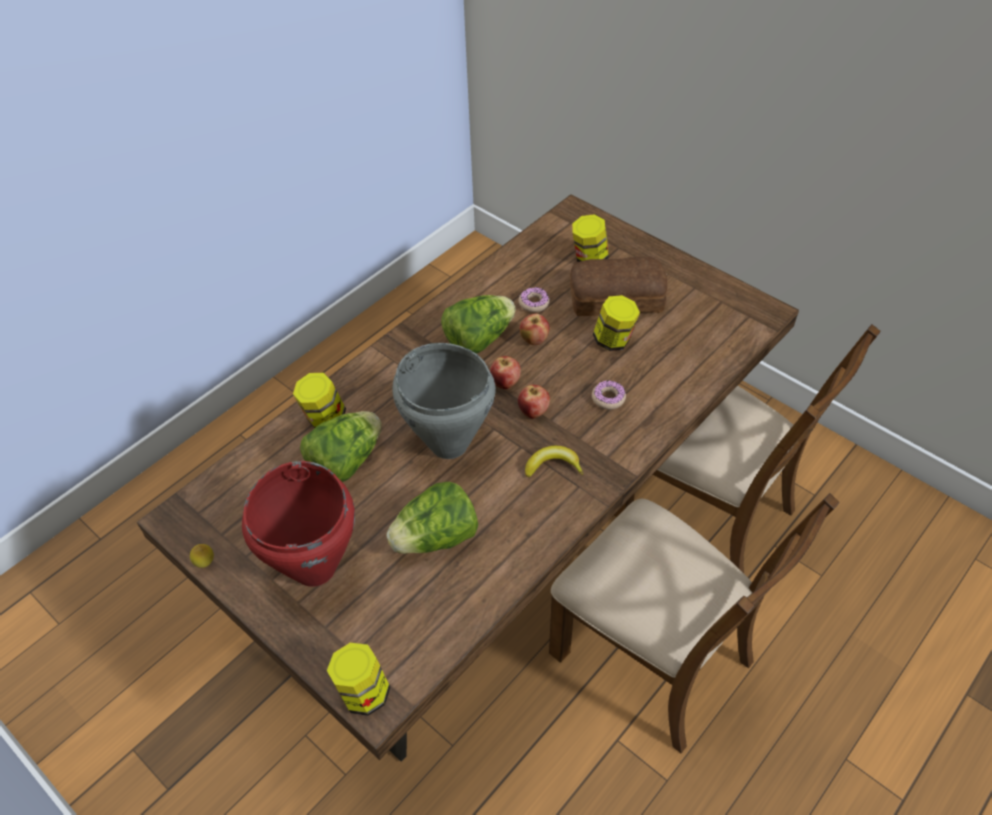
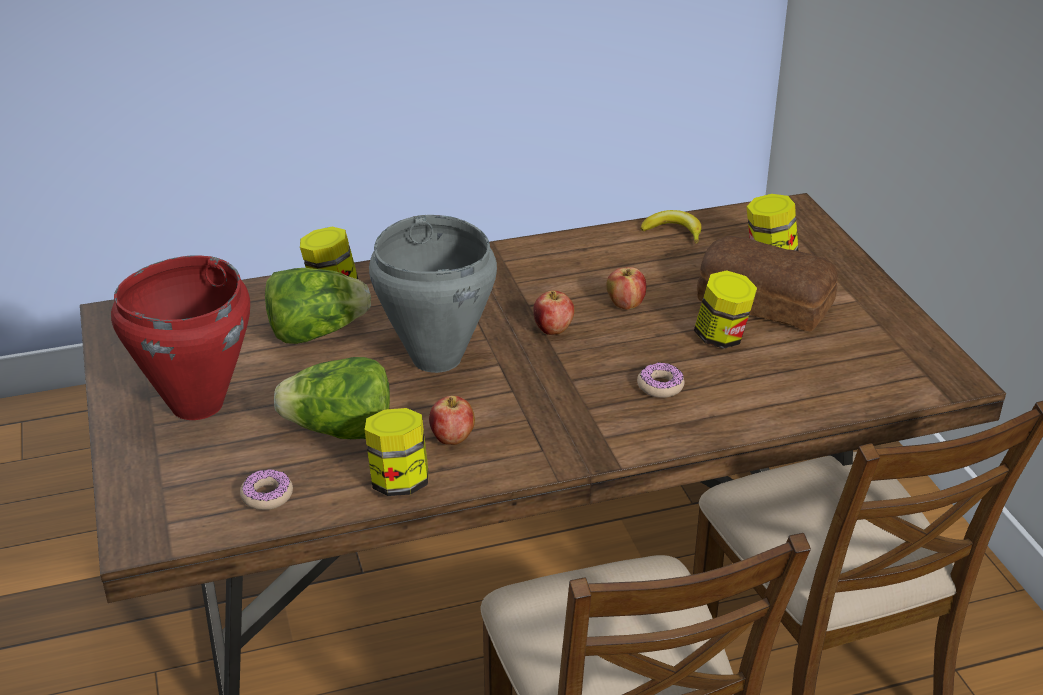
camera: 30 degrees right, 15 degrees down
(205, 564) = (104, 360): lemon -> none
(363, 693) = (136, 523): jar -> jar (399, 482)
(479, 339) = (562, 283): lettuce -> none
(533, 412) = (558, 366): apple -> apple (452, 439)
(534, 303) = (659, 273): donut -> donut (267, 495)
(553, 466) = (531, 421): banana -> banana (673, 232)

